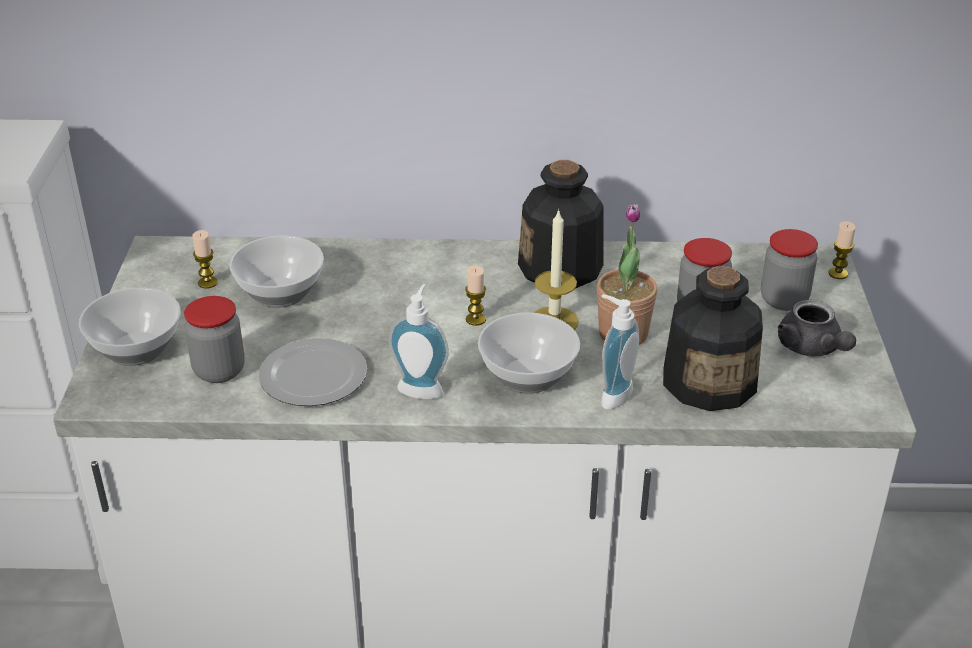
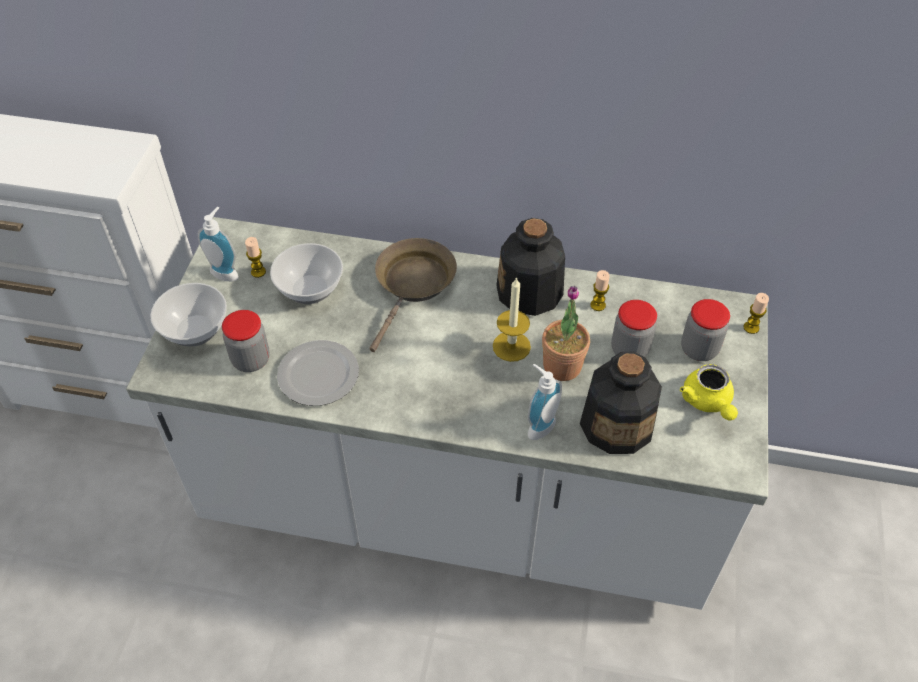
camera: 10 degrees right, 15 degrees up
(413, 275) = (413, 285): none -> brown frying pan
(422, 388) = (396, 398): soap dispenser -> soap dispenser (226, 271)
(475, 319) = (451, 336): candle -> candle (598, 305)
(528, 377) = (478, 399): bowl -> none
(812, 348) = (708, 402): grey teapot -> yellow teapot

